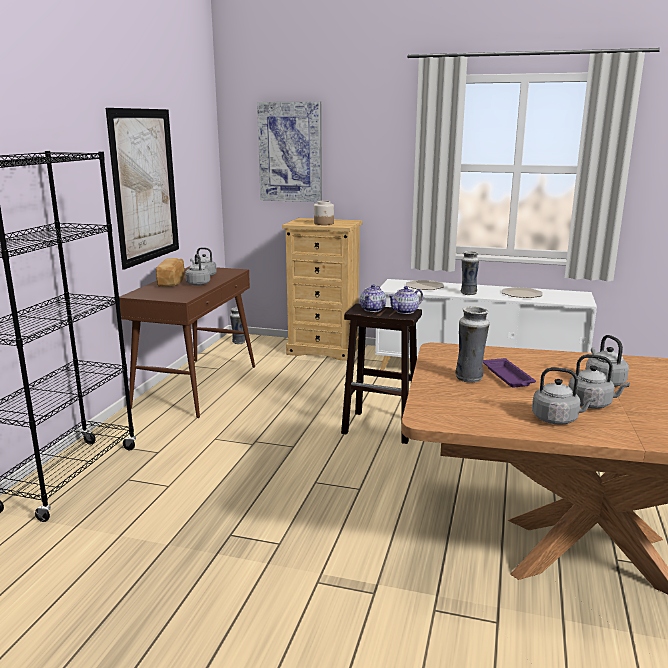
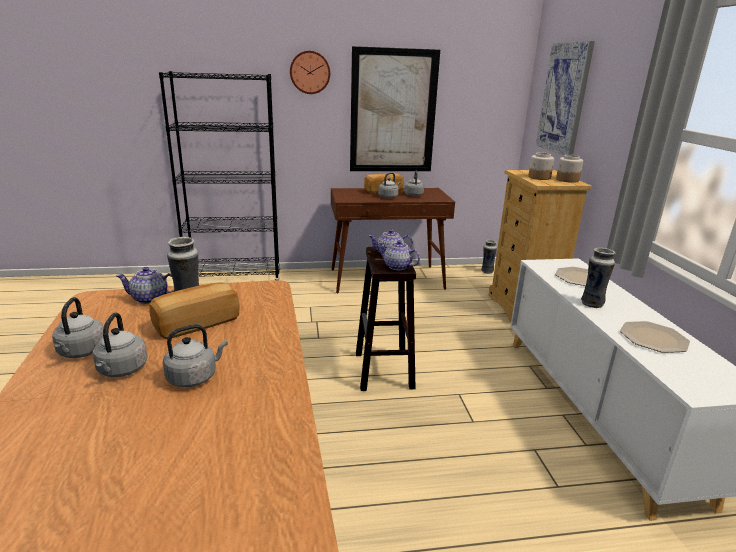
camera: 65 degrees right, 5 degrees up
(74, 144) = (310, 72): none -> wall clock
(340, 221) = (567, 180): none -> jar
(443, 392) = (150, 299): none -> teapot
(508, 377) = (196, 323): purple tray -> bread

